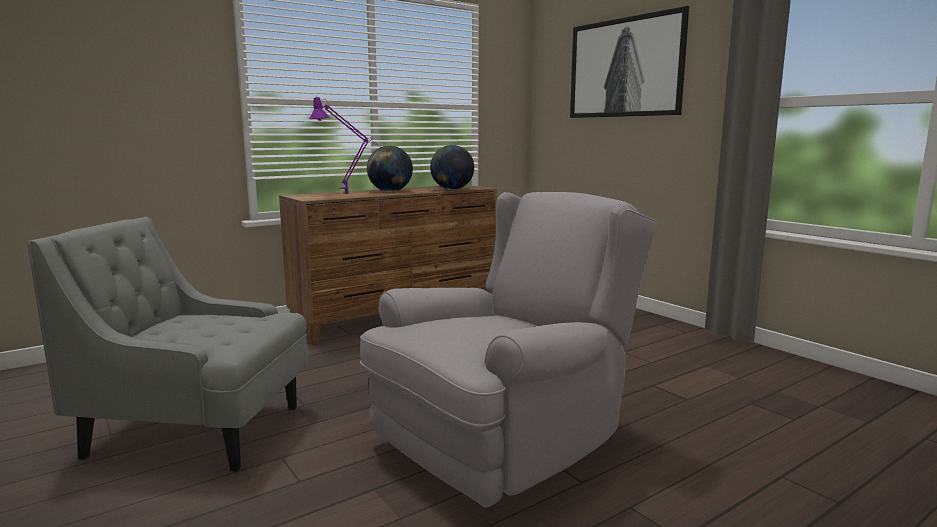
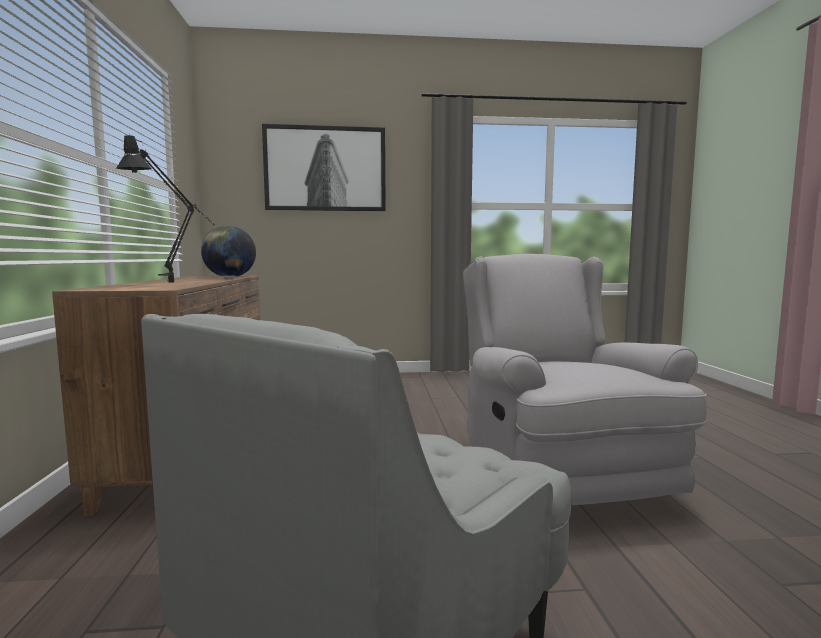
camera: 60 degrees left, 5 degrees down
(352, 195) = (177, 284): purple table lamp -> black table lamp
(390, 191) = (181, 281): globe -> none

